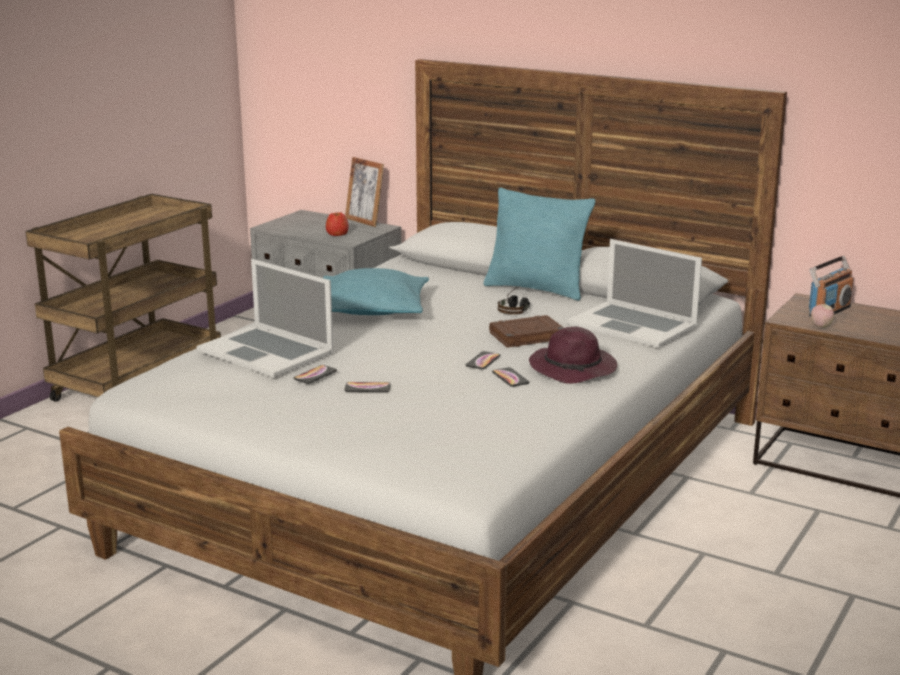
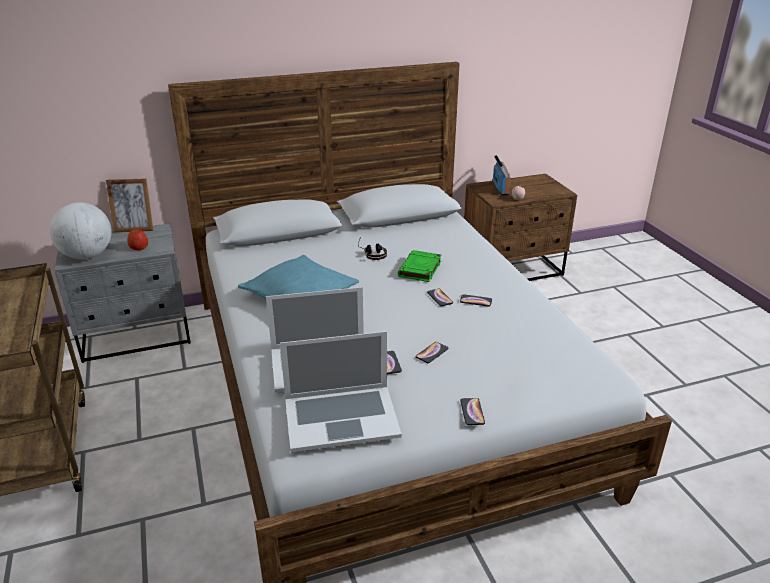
camera: 50 degrees left, 10 degrees up
(290, 226) = (87, 256): none -> globe
(293, 432) = (472, 412): none -> phone
(526, 336) = (420, 269): brown book -> green book
(536, 289) = (351, 235): turquoise pillow -> none
(574, 369) = (487, 278): purple hat -> none
(632, 325) = (446, 236): laptop -> laptop (341, 417)

